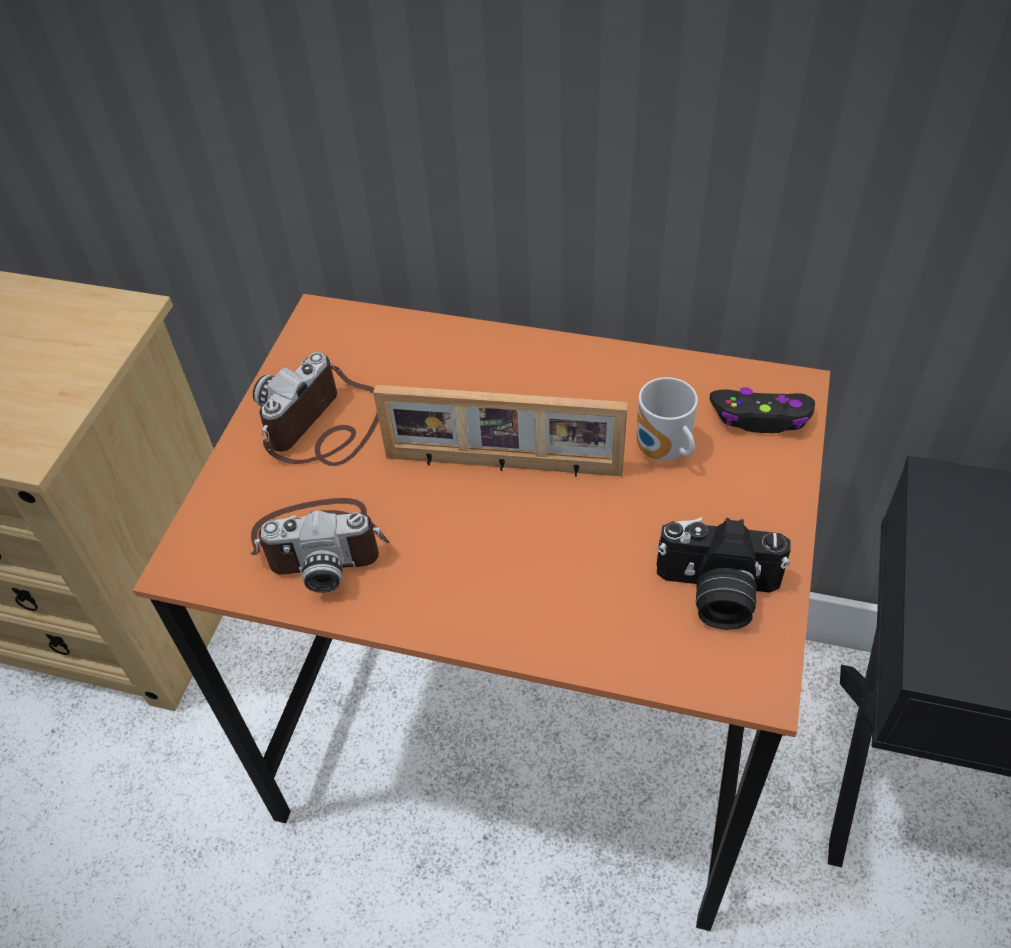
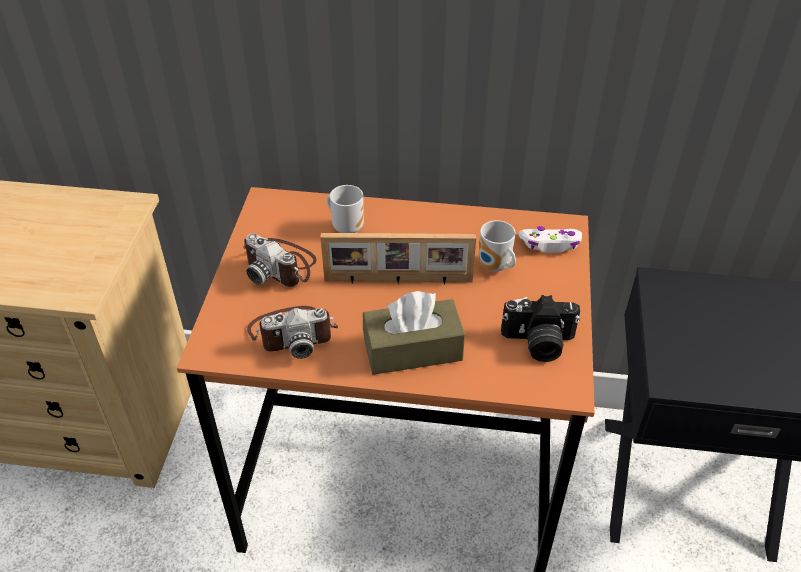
camera: 10 degrees left, 5 degrees down
(324, 426) = (281, 265): camera -> camera turned 75 degrees counterclockwise
(438, 368) = (347, 227): none -> mug
(506, 588) = (412, 349): none -> brown tissue box
(761, 417) = (550, 244): black game controller -> white game controller

